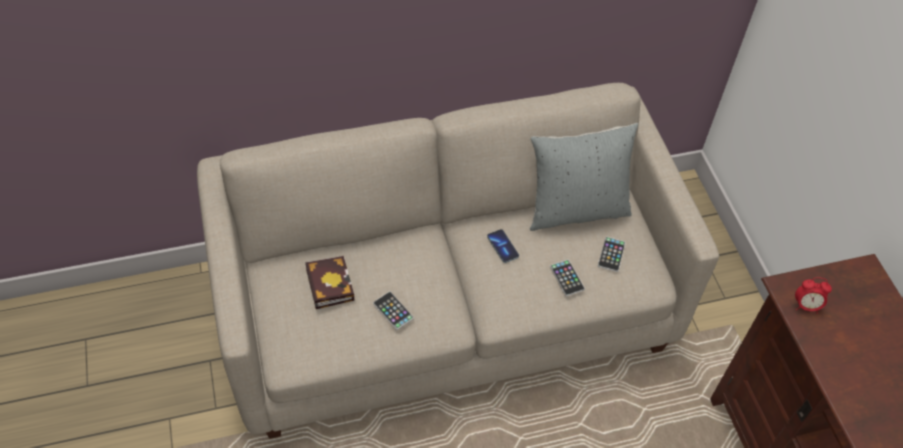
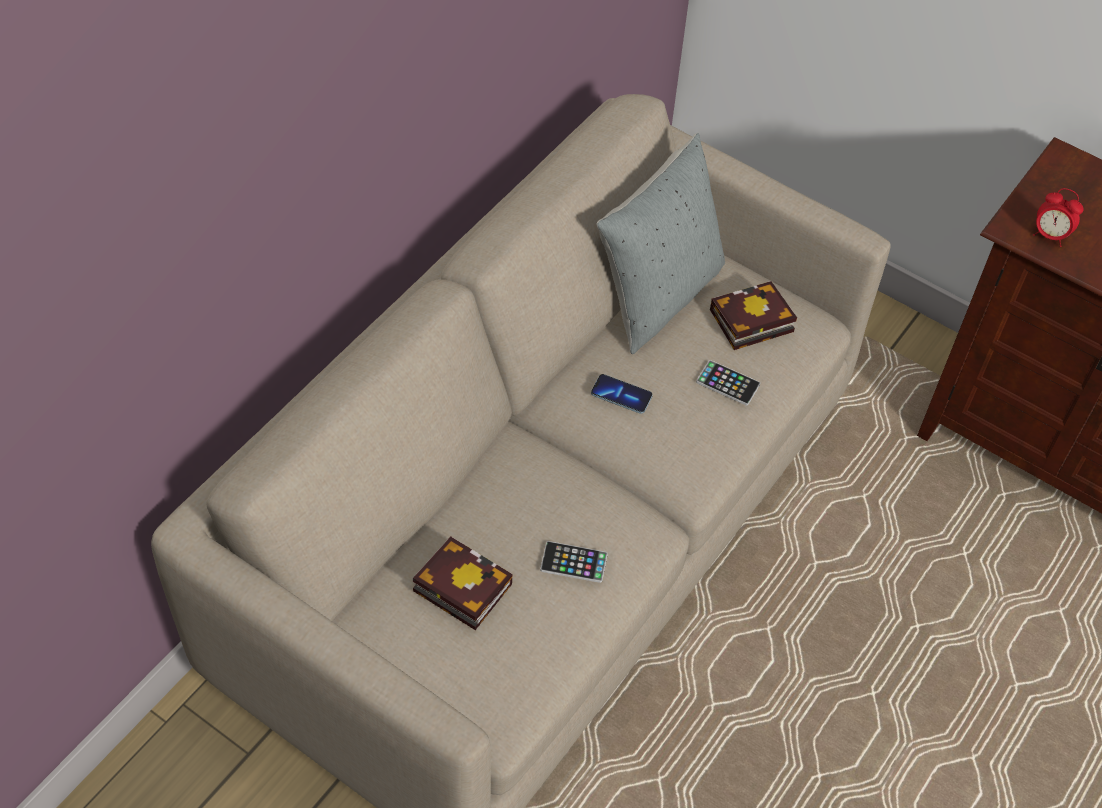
camera: 40 degrees left, 0 degrees up
(611, 254) = (748, 322): phone -> book
(806, 306) = (1049, 236): alarm clock -> alarm clock turned 60 degrees clockwise

